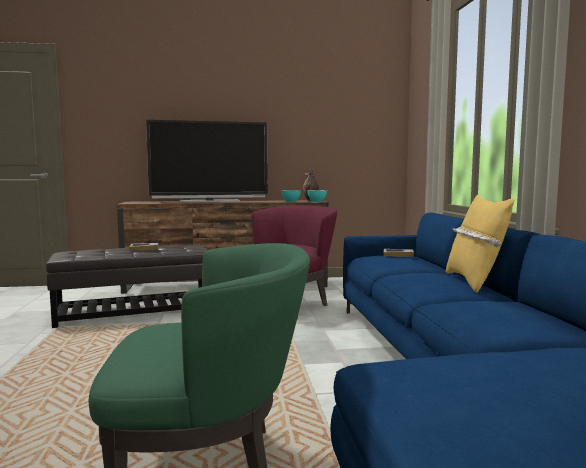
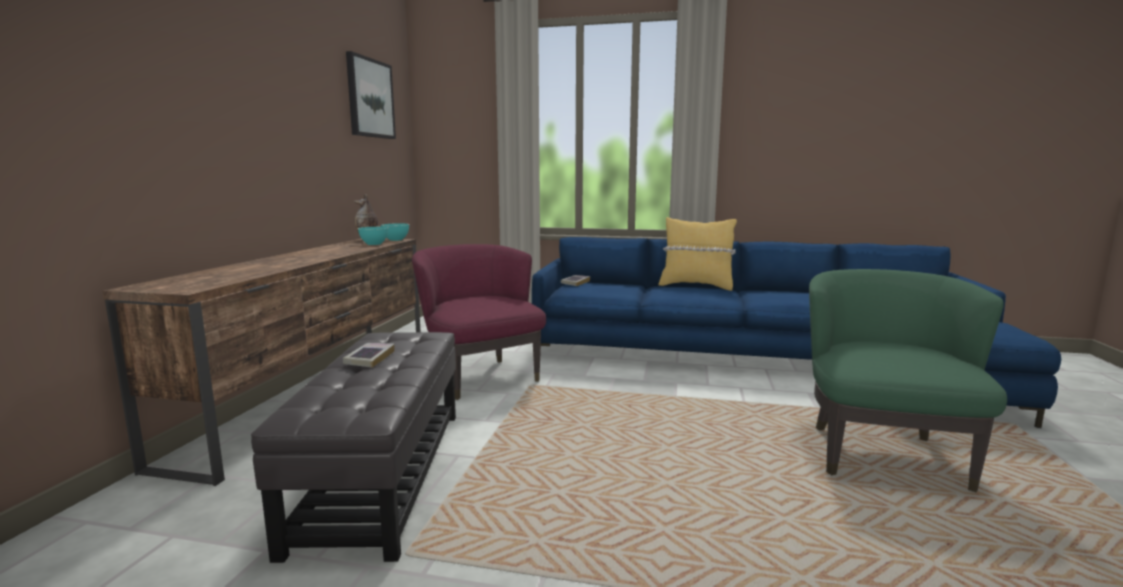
camera: 70 degrees left, 5 degrees up
(209, 201) = (285, 261): television -> none
(345, 101) = (370, 98): none -> picture

